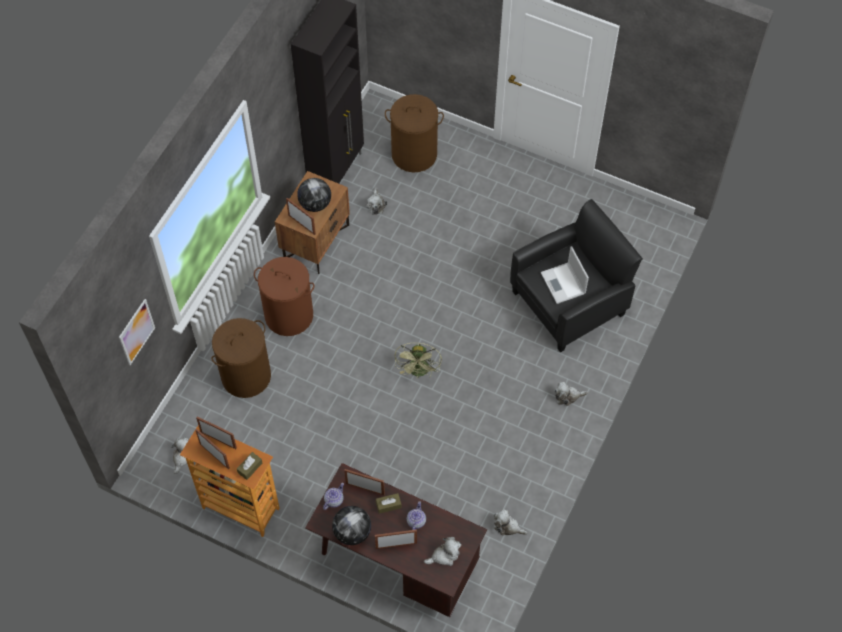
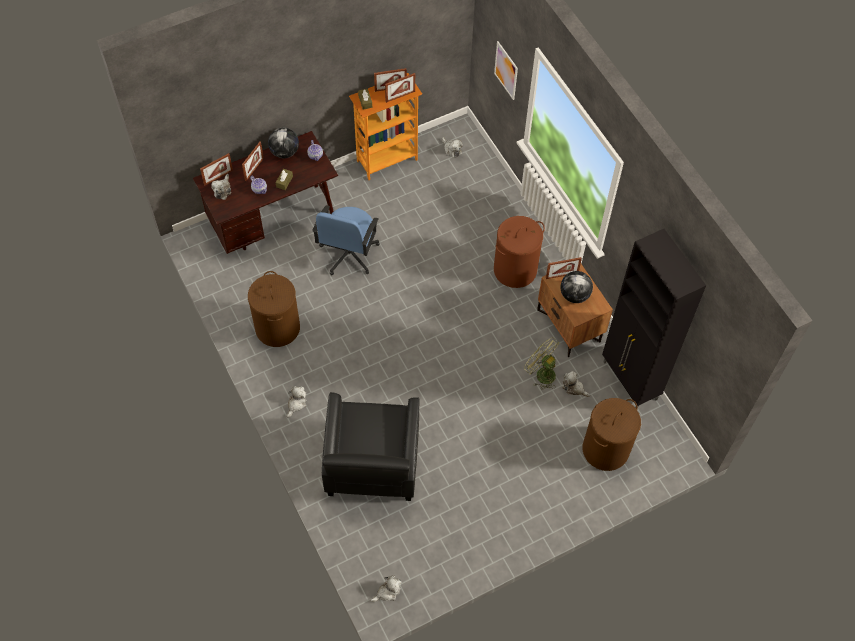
camera: 125 degrees right, 0 degrees up
(246, 375) = (485, 216): brown laundry basket -> brown laundry basket (278, 328)
(365, 488) = (307, 176): picture frame -> picture frame (218, 177)
(381, 464) = (348, 254): none -> blue office chair
(419, 372) = (399, 321): green fan -> green fan (541, 373)
(507, 527) = (237, 297): plush toy -> plush toy (387, 592)
(563, 284) = (369, 428): laptop -> none

